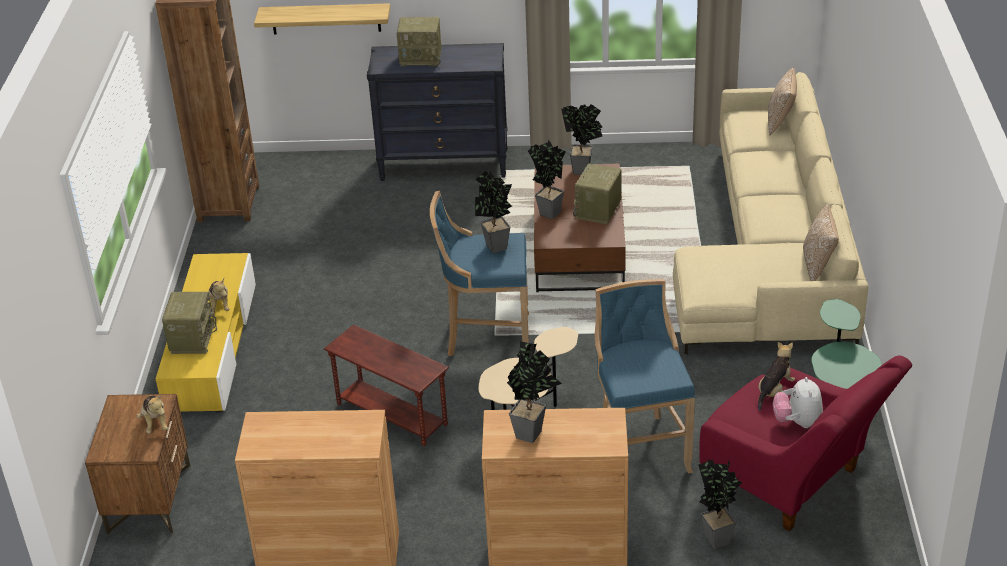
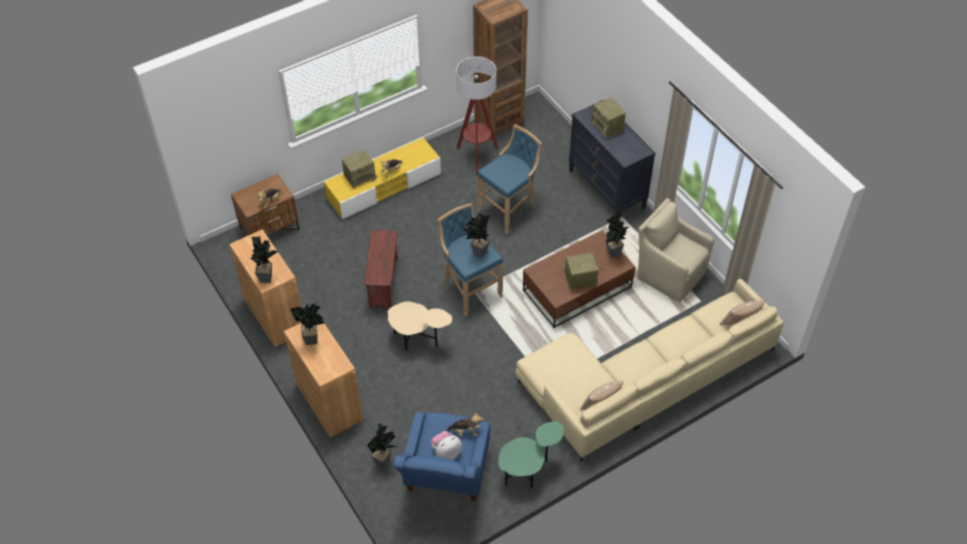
camera: 55 degrees right, 15 degrees up
(263, 244) = (477, 156): none -> floor lamp
(326, 18) = (590, 67): shelf -> none
(548, 211) = (561, 258): potted plant -> potted plant (267, 276)
(625, 171) = (669, 274): none -> beige armchair
(640, 447) = (429, 397): blue stool -> blue stool (509, 209)
(792, 484) = (445, 477): red armchair -> blue armchair

